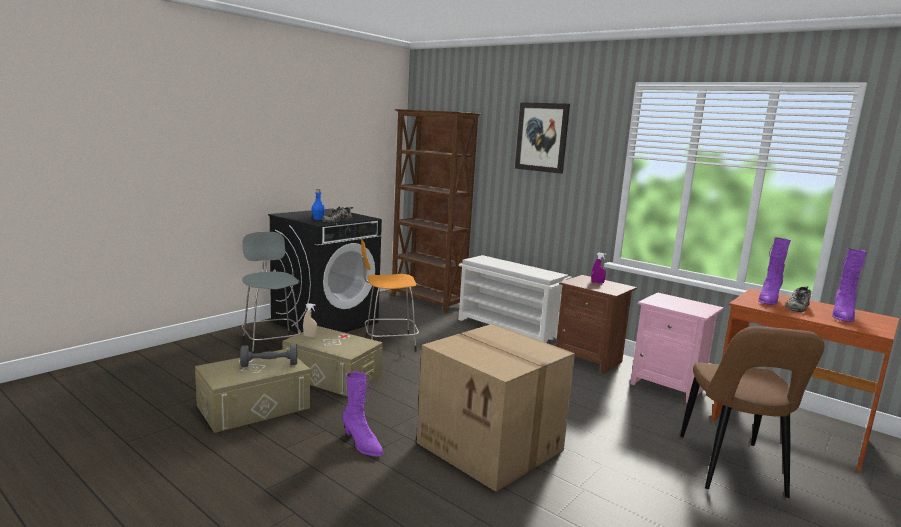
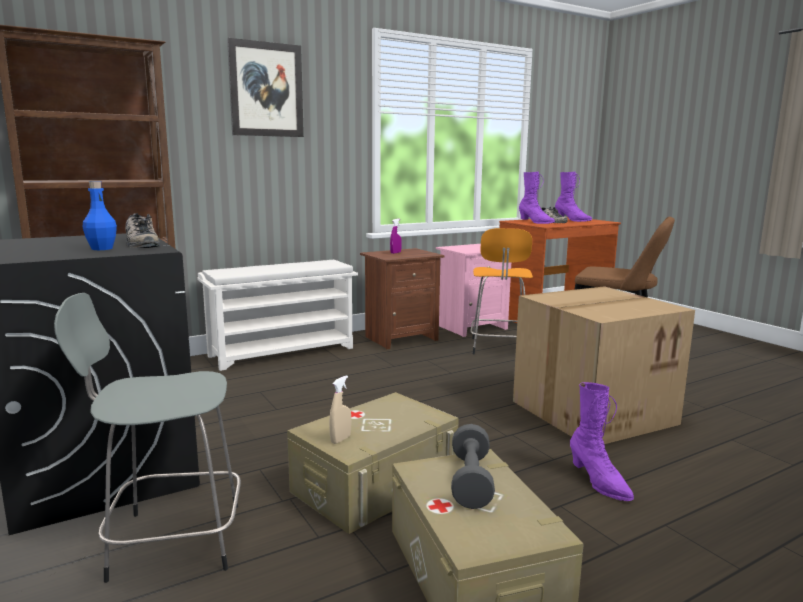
camera: 70 degrees left, 0 degrees up
(362, 444) = (598, 482): purple boot -> purple boot turned 90 degrees clockwise
(387, 343) = (269, 426): orange stool -> orange stool (498, 348)

